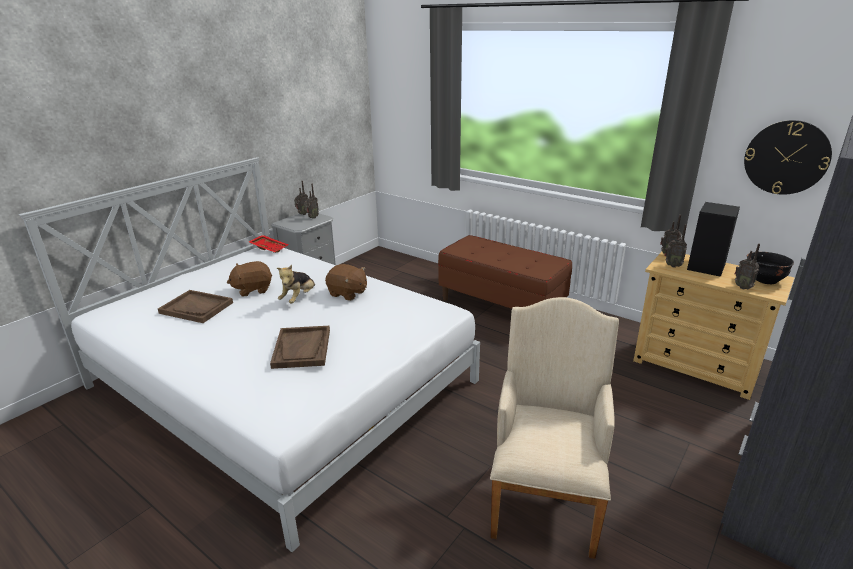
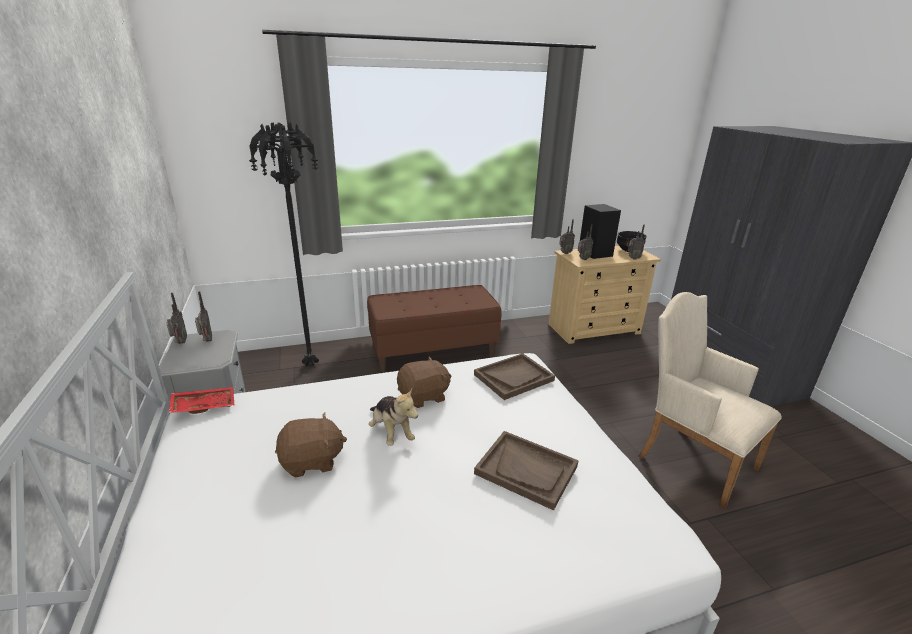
camera: 55 degrees left, 0 degrees up
(196, 308) = (294, 536): brown tray -> brown tray (514, 377)
(253, 289) = (312, 461): brown plush toy -> brown plush toy turned 120 degrees counterclockwise
(412, 275) = (309, 365): none -> black floor lamp
(786, 157) = (612, 164): wall clock -> none

